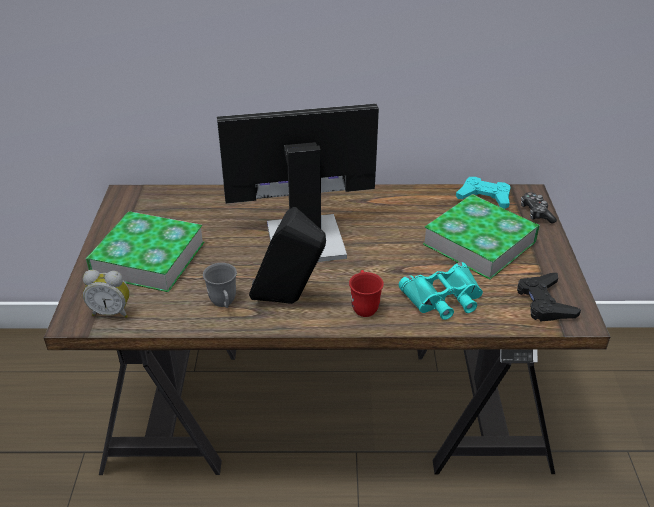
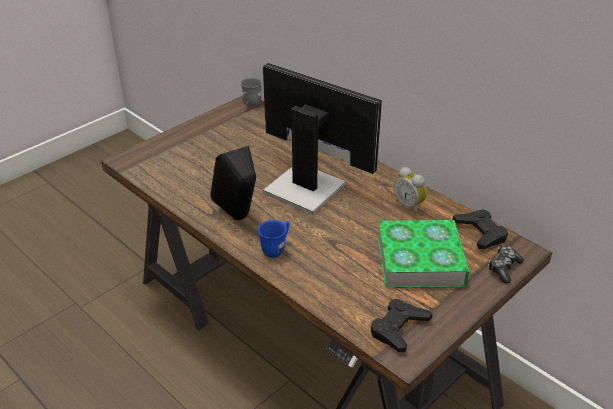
camera: 45 degrees right, 0 degrees up
(112, 312) = (146, 166): alarm clock -> alarm clock (409, 205)
(148, 258) = (204, 148): book -> none
(224, 303) = (203, 197): grey mug -> grey mug (250, 104)
(364, 305) = (276, 249): red mug -> blue mug
(444, 298) = (333, 278): turquoise binoculars -> none
(484, 197) = (480, 233): turquoise game controller -> black game controller

